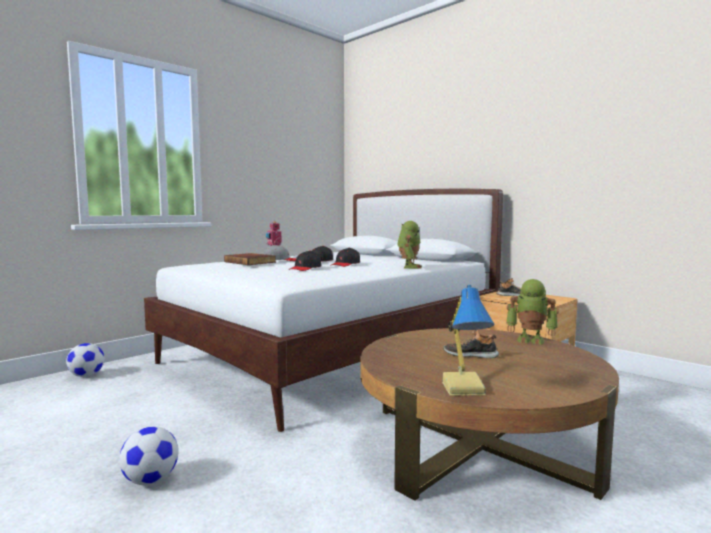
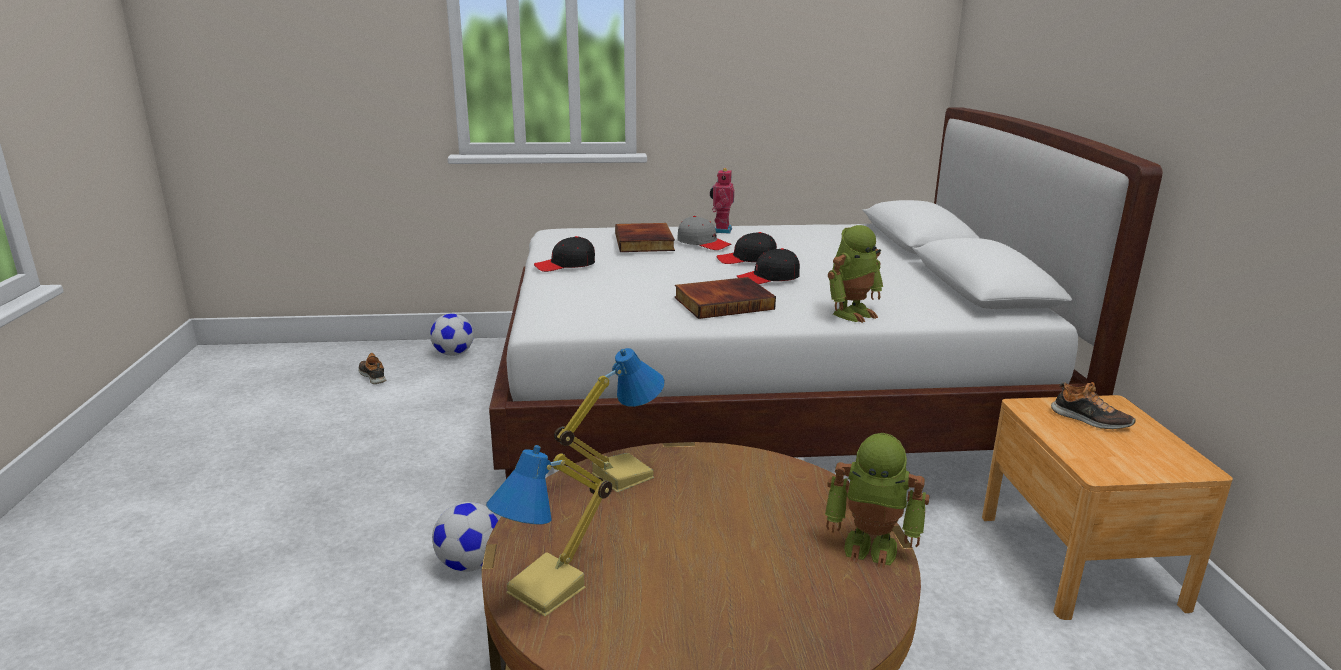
camera: 40 degrees right, 15 degrees up
(150, 480) = (332, 525): football -> football (469, 564)
(305, 268) = (682, 278): black cap -> black cap (565, 265)
(350, 271) = (723, 302): none -> book
(393, 349) = (620, 474): none -> table lamp
(470, 355) = (696, 533): shoe -> shoe (373, 376)
(531, 340) = (872, 545): toy robot -> toy robot turned 45 degrees counterclockwise

